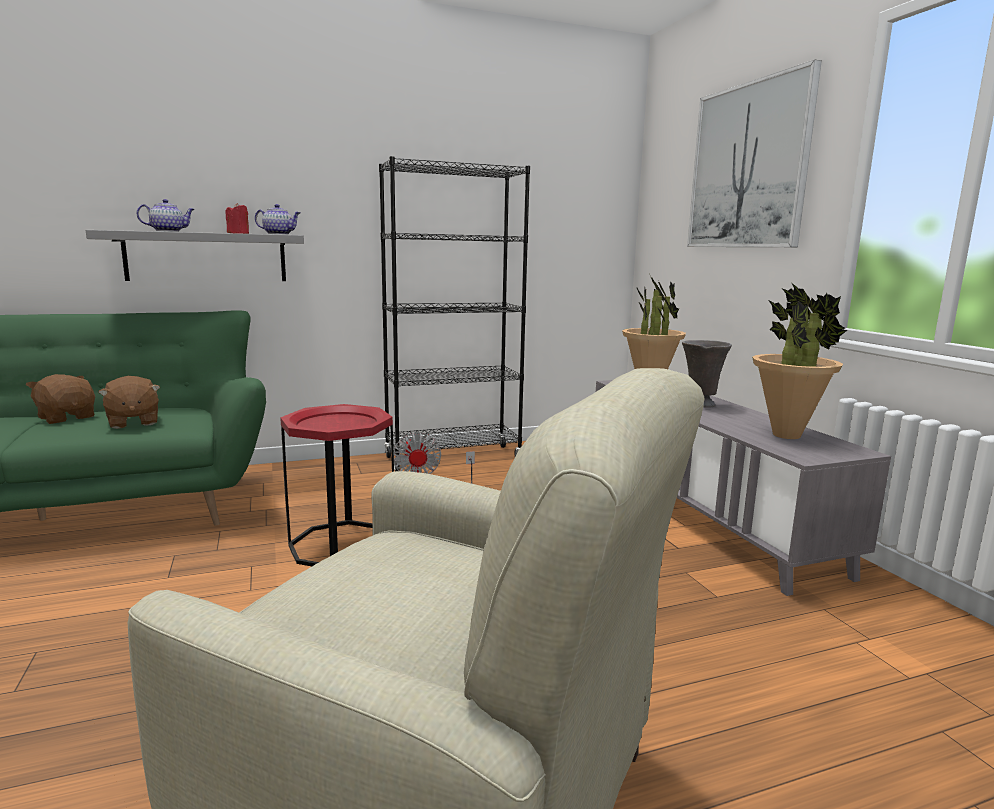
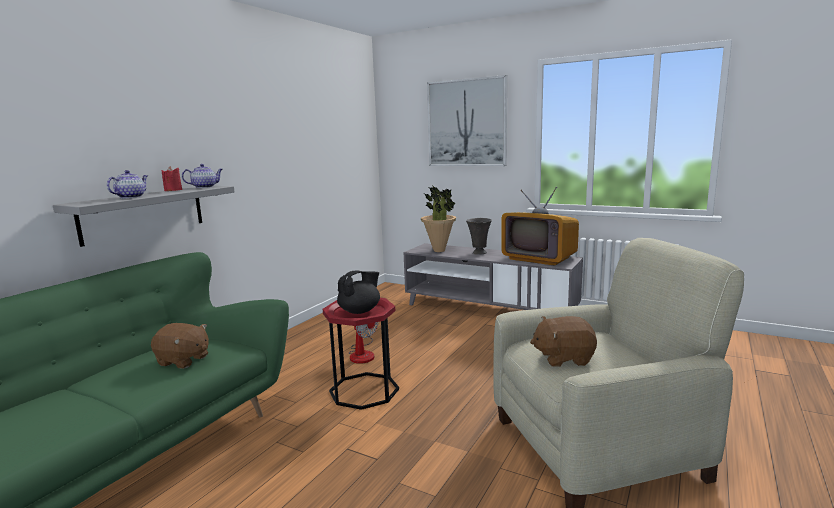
camera: 40 degrees left, 0 degrees up
(67, 418) = (103, 379): brown plush toy -> brown plush toy (563, 358)
(339, 423) = (360, 311): none -> black teapot
(453, 458) = (324, 325): black bookcase -> none
(787, 435) = (539, 258): potted plant -> television

